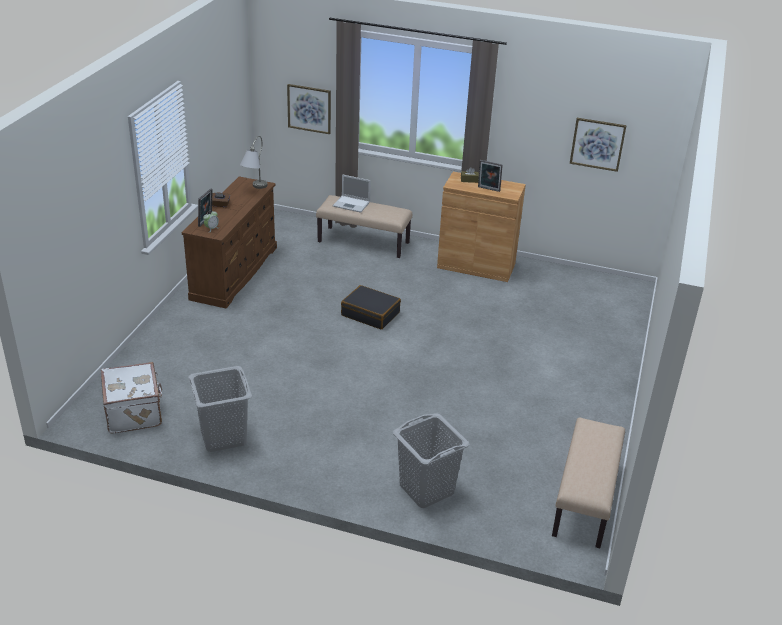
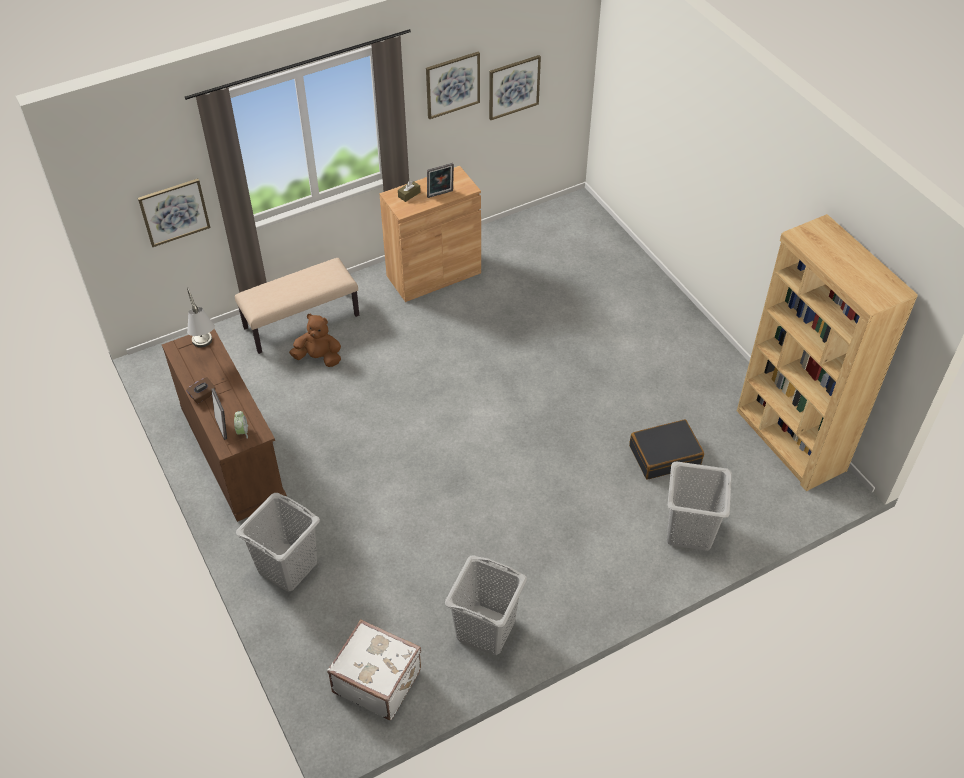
camera: 45 degrees left, 15 degrees up
(178, 334) = (287, 567): none -> grey laundry basket
(346, 262) = (318, 357): none -> brown plush toy
(352, 204) = (279, 290): laptop -> none
(370, 314) = (421, 398): black suitcase -> black suitcase (664, 455)
(541, 114) = (452, 84): none -> picture
(585, 500) = (790, 441): beige bench -> brown bookcase

